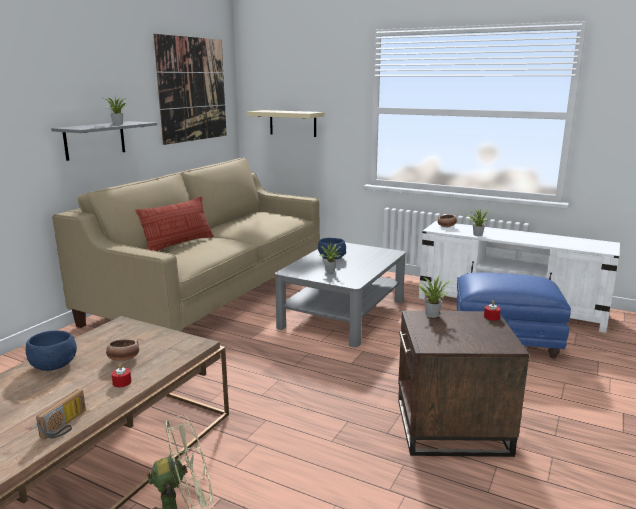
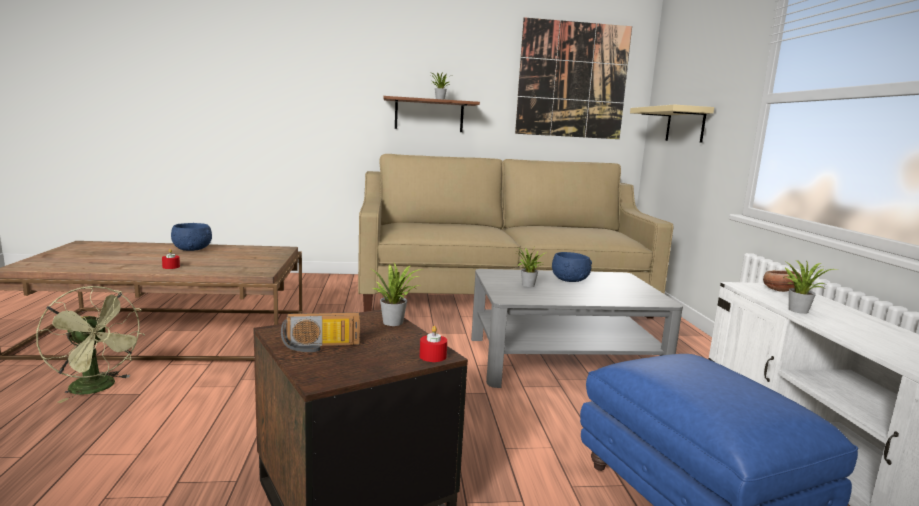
camera: 55 degrees right, 5 degrees down
(66, 425) = (94, 268): radio -> radio (321, 347)
(95, 140) = (429, 115): grey shelf -> brown shelf
(123, 359) = (213, 260): bowl -> none
(178, 244) = (452, 224): pillow -> none

